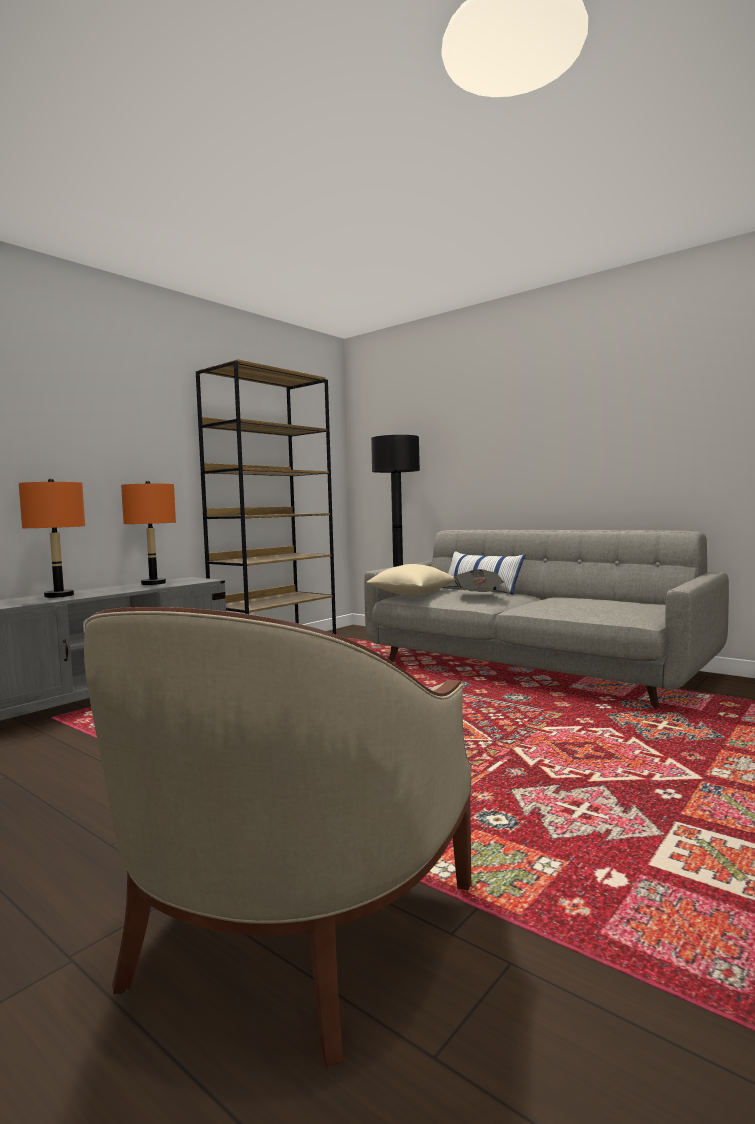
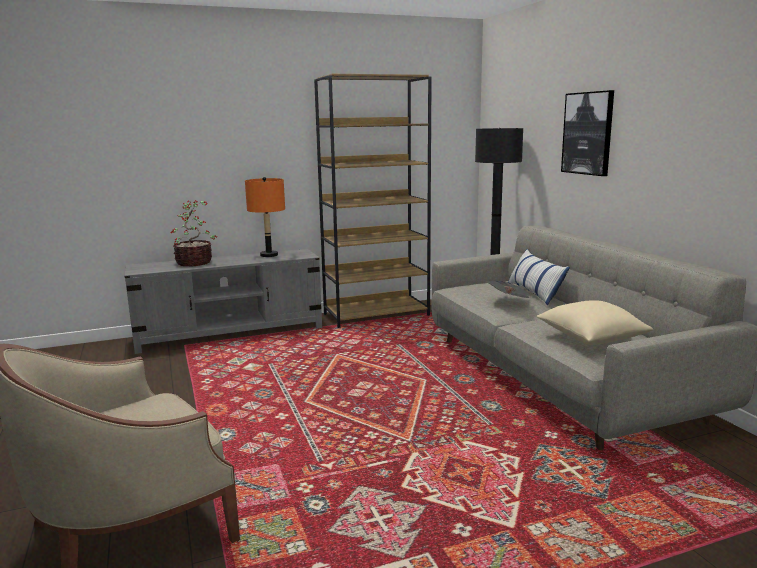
camera: 30 degrees right, 10 degrees up
(59, 596) = (195, 263): orange table lamp -> potted plant
(412, 594) = (465, 288): beige pillow -> beige pillow (591, 338)
(501, 434) = (588, 133): none -> picture

